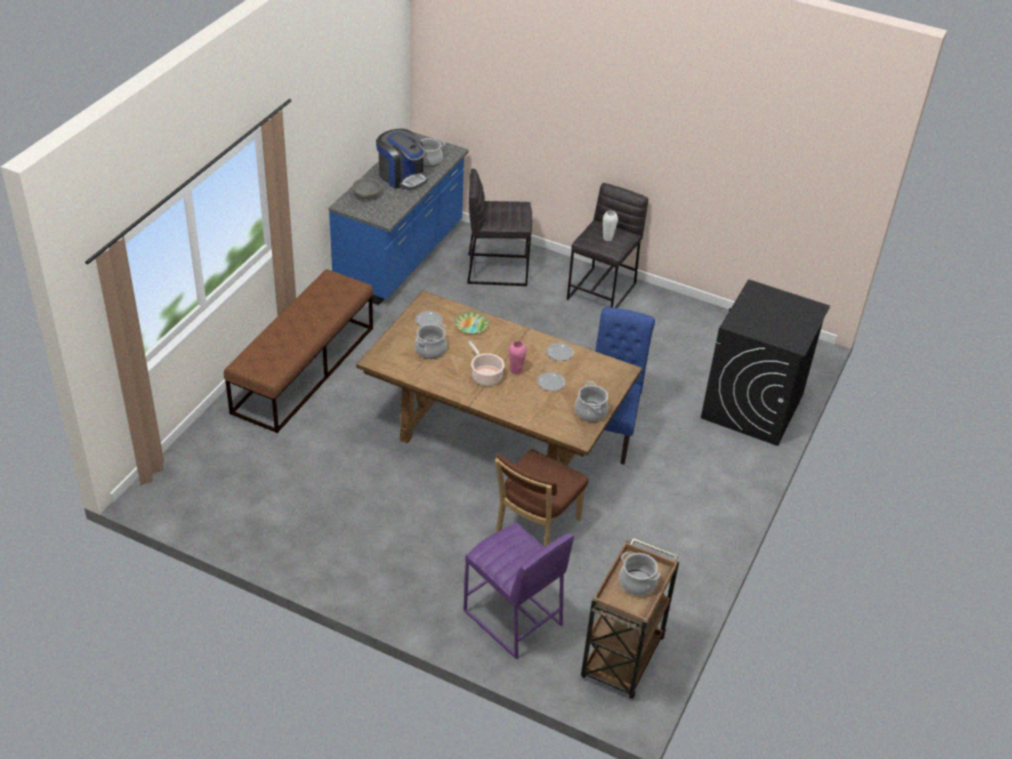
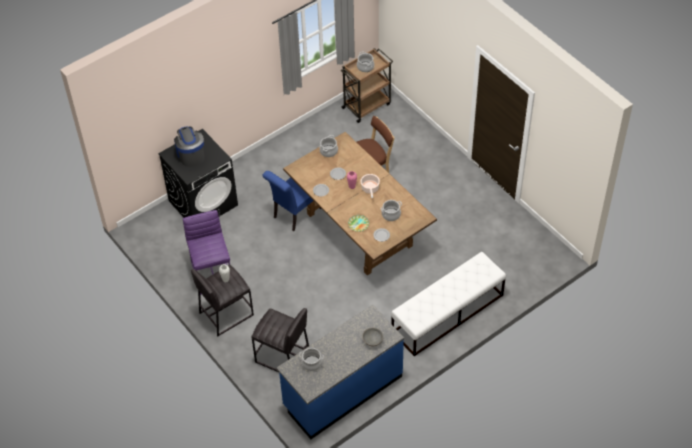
camera: 150 degrees left, 10 degrees up
(304, 369) = (447, 314): brown bench -> white bench
(402, 177) = (339, 352): coffee machine -> coffee machine (191, 154)
(512, 618) = (405, 137): purple stool -> purple stool (212, 273)

